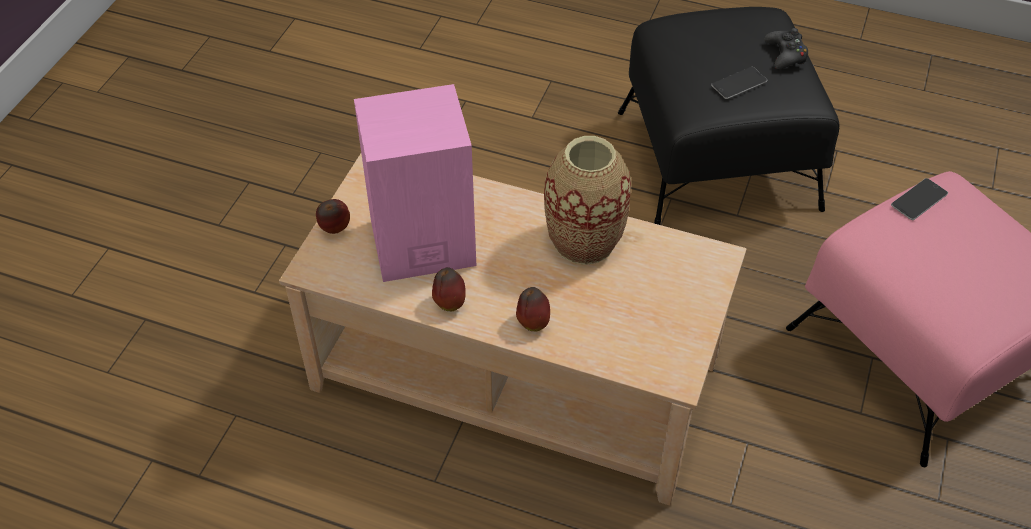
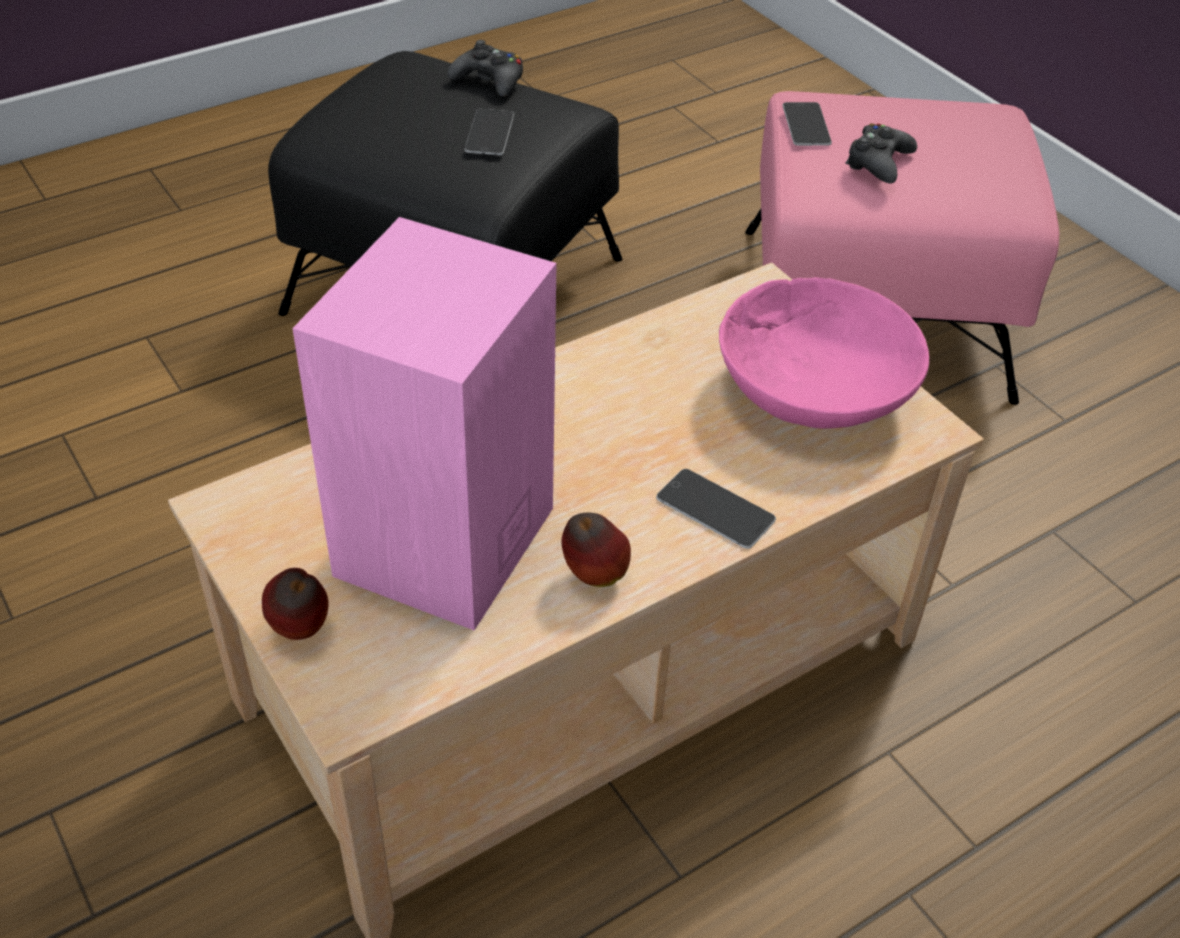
camera: 55 degrees left, 5 degrees down
(532, 322) = (715, 509): apple -> phone
(583, 241) = (619, 382): vase -> none
(657, 317) = (813, 391): none -> pink bowl
(921, 250) = (878, 162): none -> black game controller

